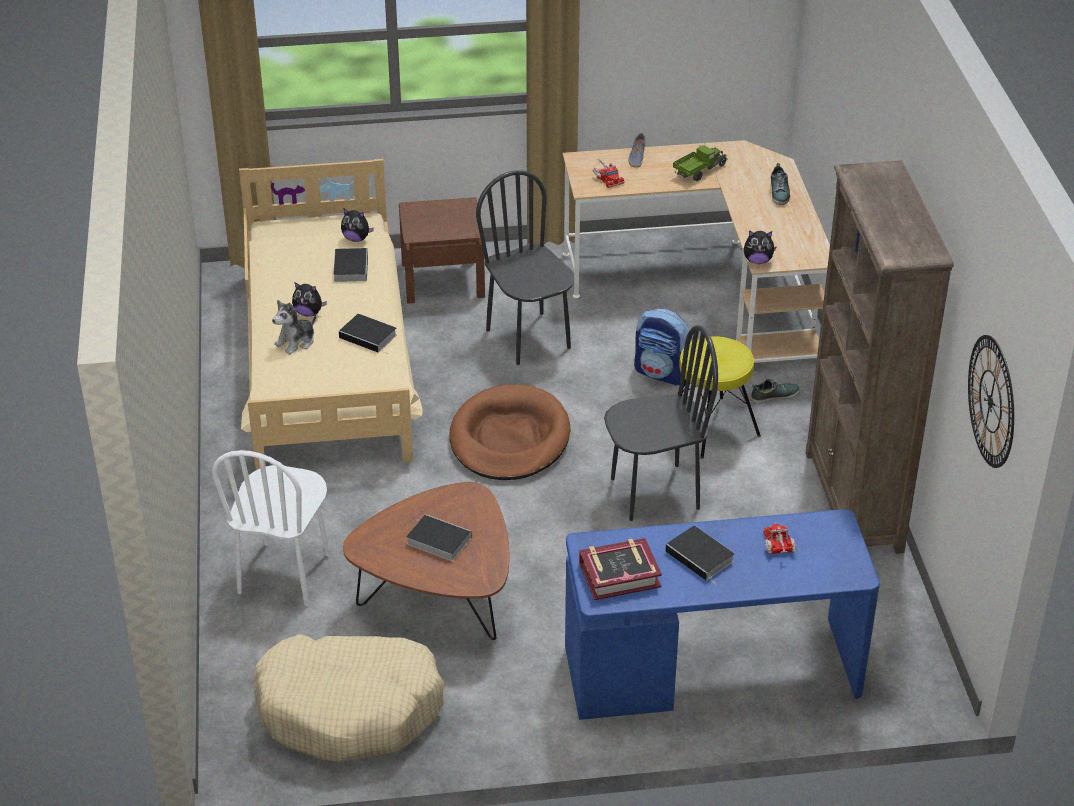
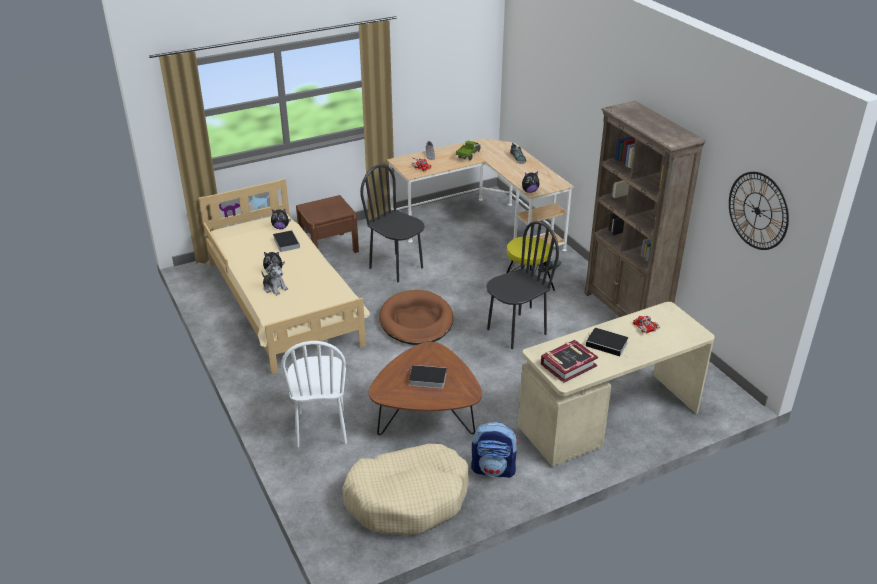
camera: 20 degrees left, 5 degrees down
(296, 342) = (274, 288): plush toy -> plush toy turned 75 degrees counterclockwise
(370, 336) = (319, 276): book -> none
(662, 373) = (482, 270): backpack -> backpack (494, 469)
(712, 671) = (609, 419): blue desk -> beige desk

